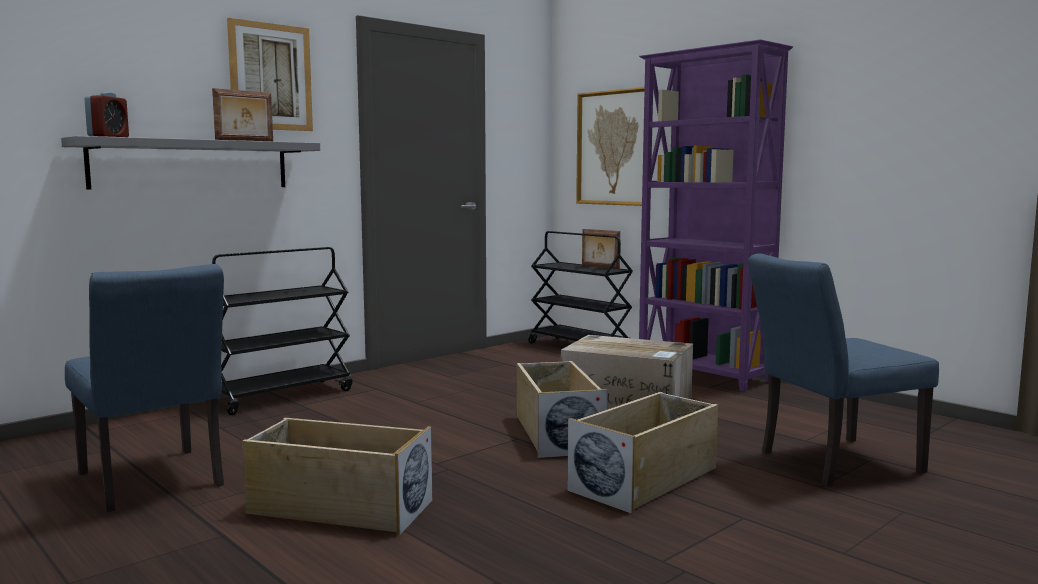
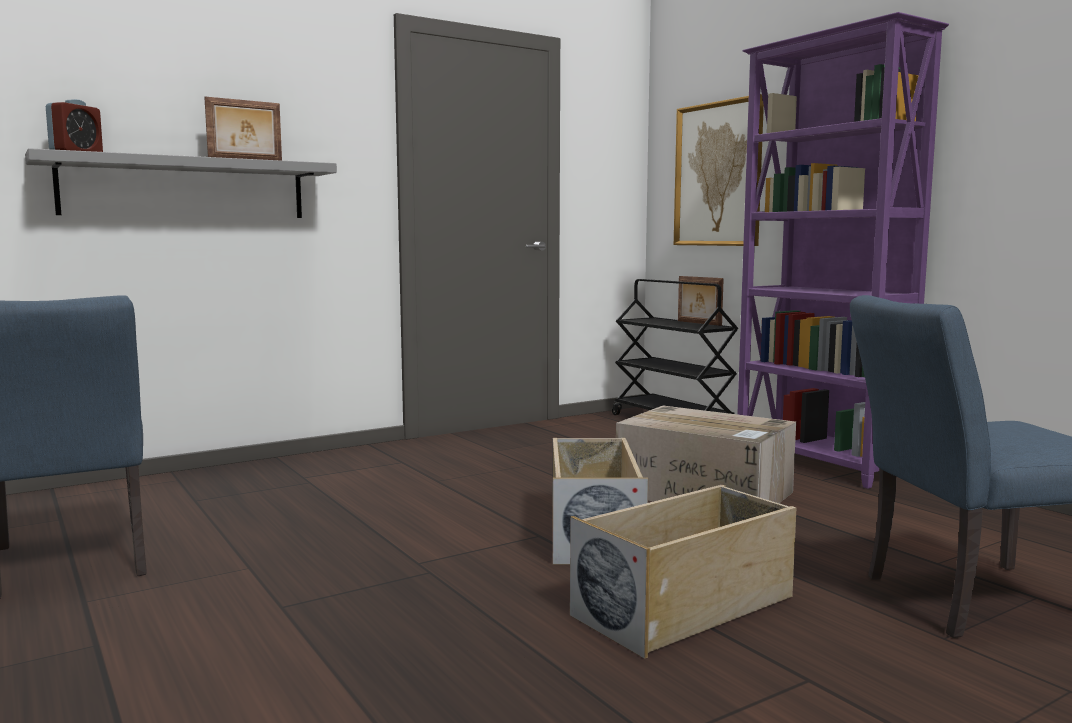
camera: 10 degrees right, 0 degrees up
(270, 77) = (284, 86): picture -> none
(282, 396) = (289, 466): black cart -> none
(338, 508) = (260, 617): beige storage box -> none

